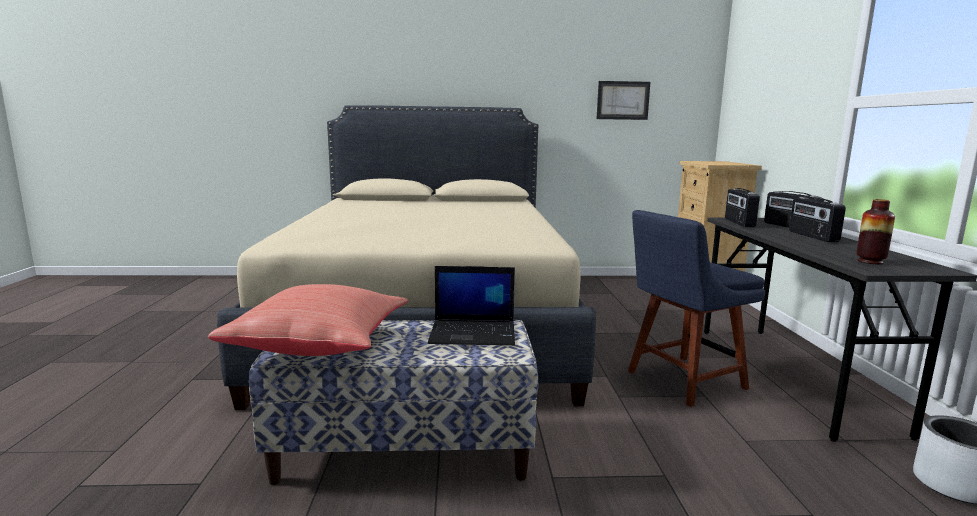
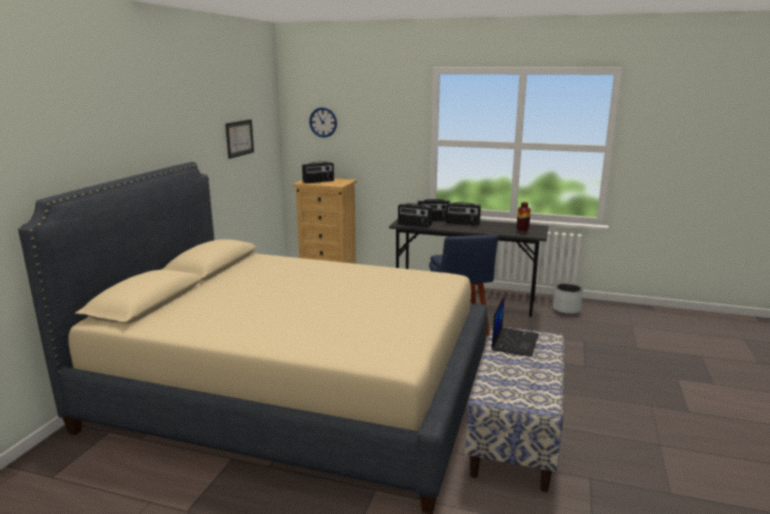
camera: 70 degrees left, 5 degrees up
(321, 345) = (526, 391): red pillow -> none
(710, 162) = (318, 181): none -> radio
(750, 87) = (323, 122): none -> wall clock

